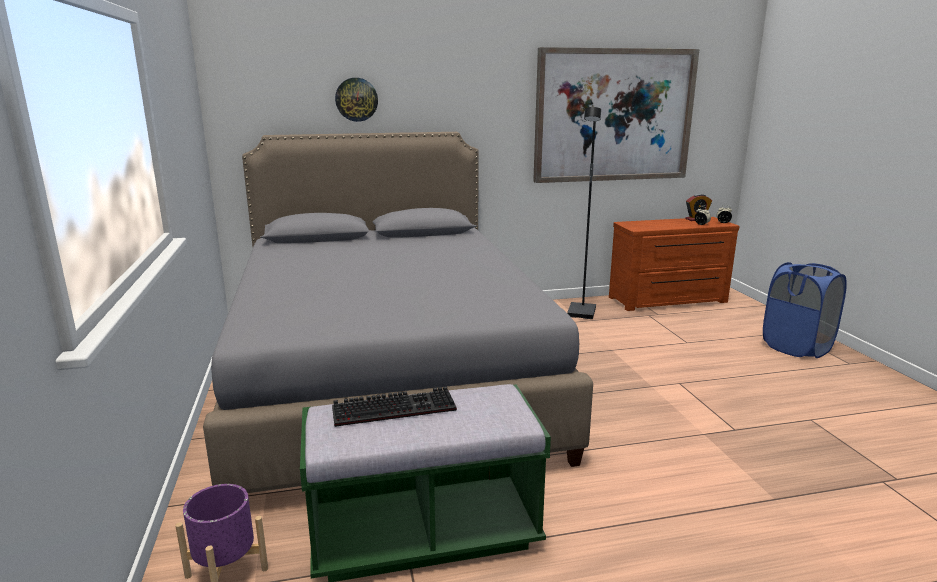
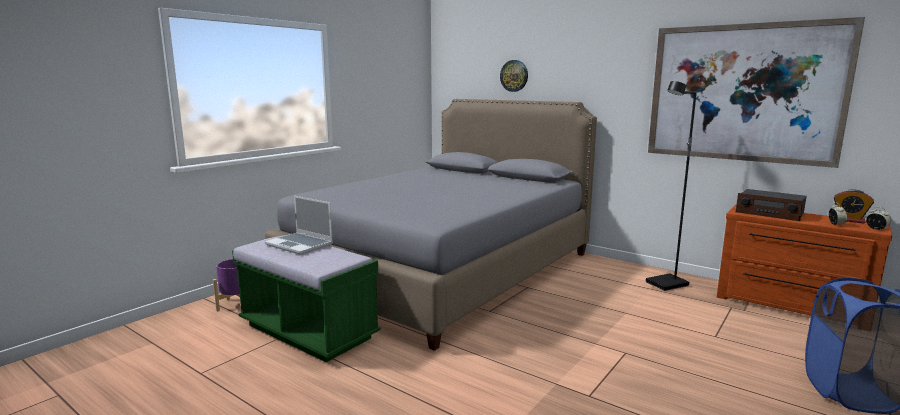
camera: 50 degrees right, 5 degrees down
(396, 408) = (300, 244): keyboard -> laptop
(652, 224) = (769, 213): none -> radio

